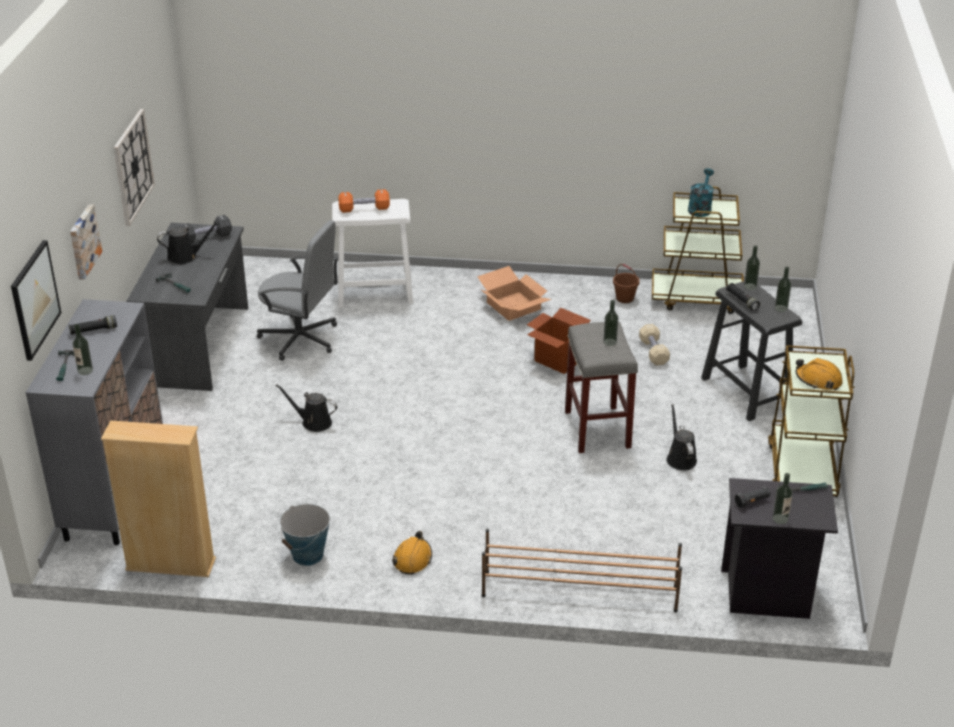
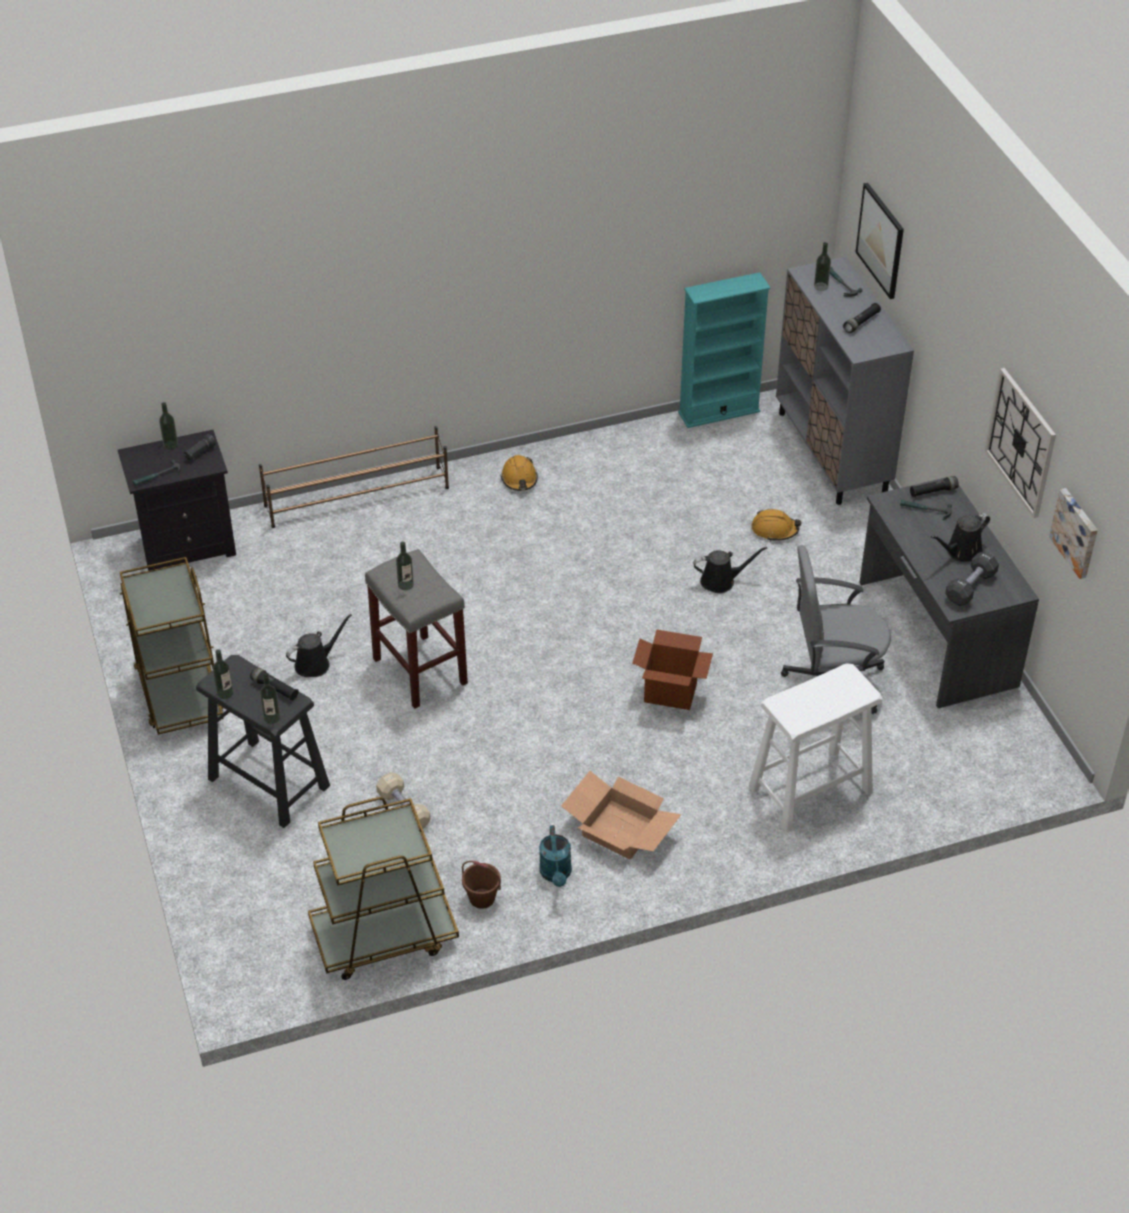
camera: 155 degrees right, 10 degrees up
(83, 241) = (938, 330): picture -> picture (1076, 532)
(154, 294) = (933, 492): none -> black flashlight
(171, 564) = (719, 412): beige bookcase -> turquoise bookcase
(308, 555) = (612, 454): bucket -> none
(364, 209) = (829, 695): orange dumbbell -> none
(557, 360) = (514, 754): cardboard box -> cardboard box (670, 692)
(680, 458) = (315, 663): black watering can -> black watering can turned 90 degrees counterclockwise
(700, 208) = (384, 845): turquoise watering can -> turquoise watering can (556, 874)
(818, 380) = (160, 589): orange hard hat -> orange hard hat (774, 530)

